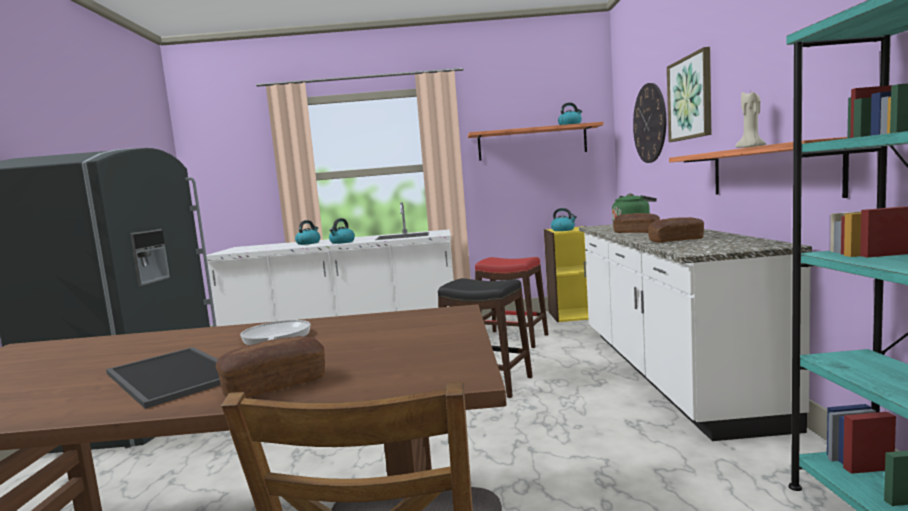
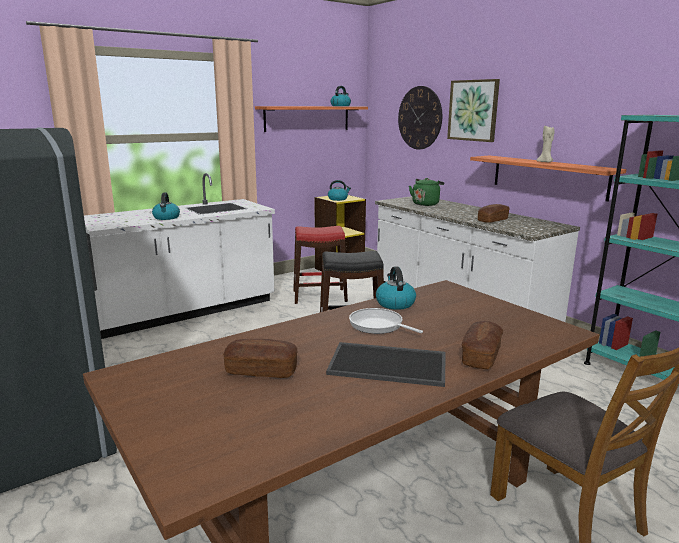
camera: 35 degrees left, 10 degrees up
(308, 243) = (117, 218): kettle -> kettle (394, 303)
(636, 232) = (443, 210): bread -> bread (261, 371)

